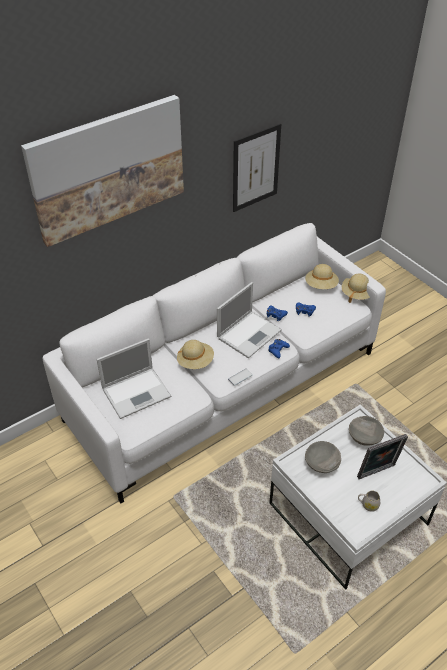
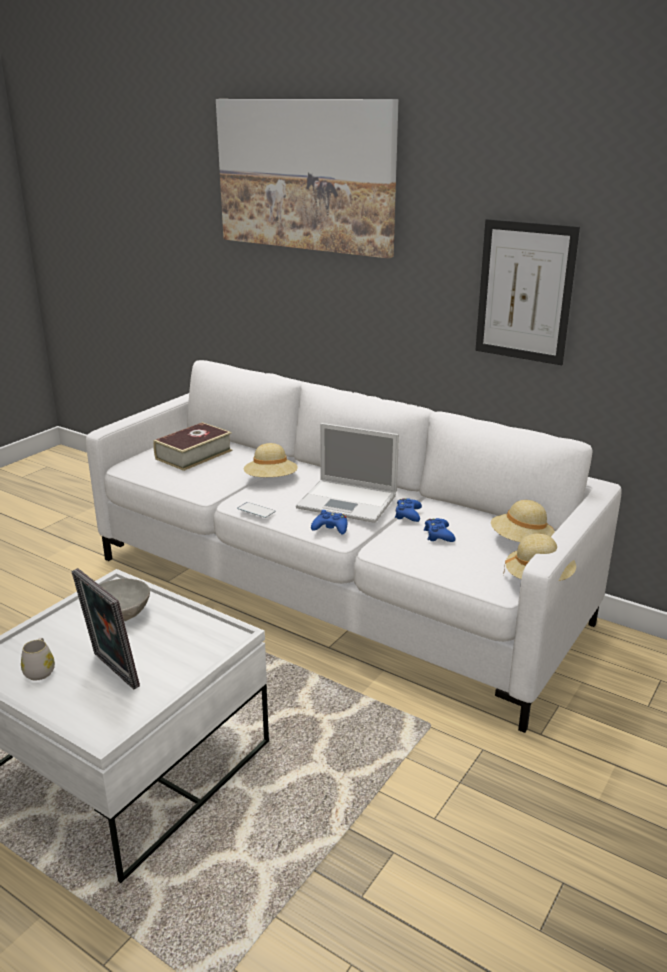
camera: 70 degrees right, 20 degrees down
(137, 392) = (194, 454): laptop -> book
(364, 437) = (190, 647): grey bowl -> none

